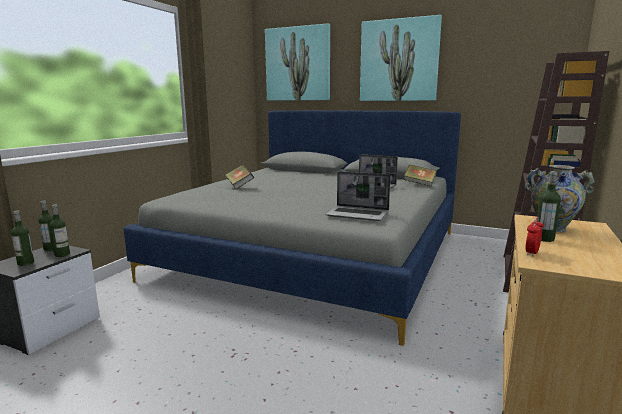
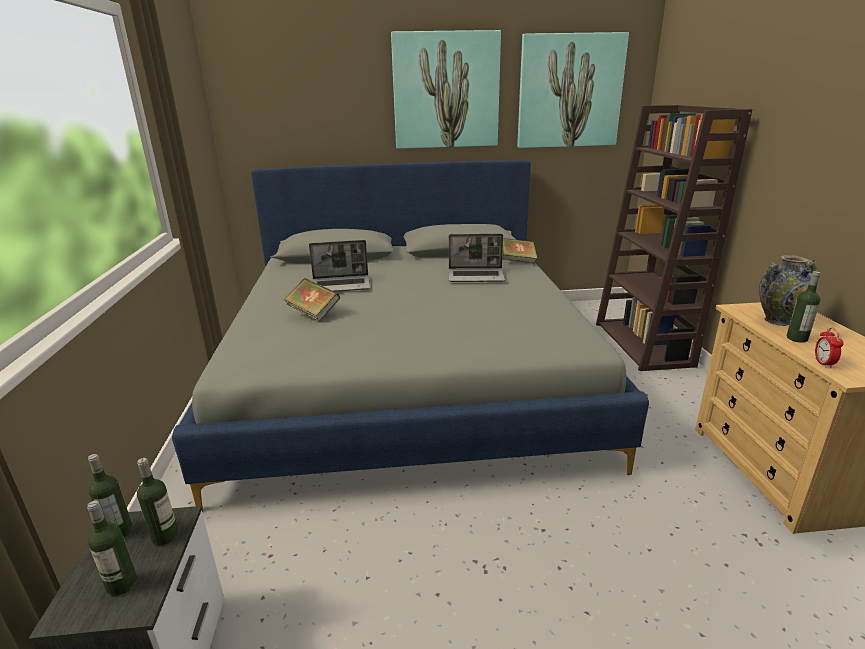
camera: 30 degrees left, 10 degrees up
(298, 64) = (289, 93): picture -> picture (569, 92)
(358, 214) = (543, 333): laptop -> laptop (341, 285)

